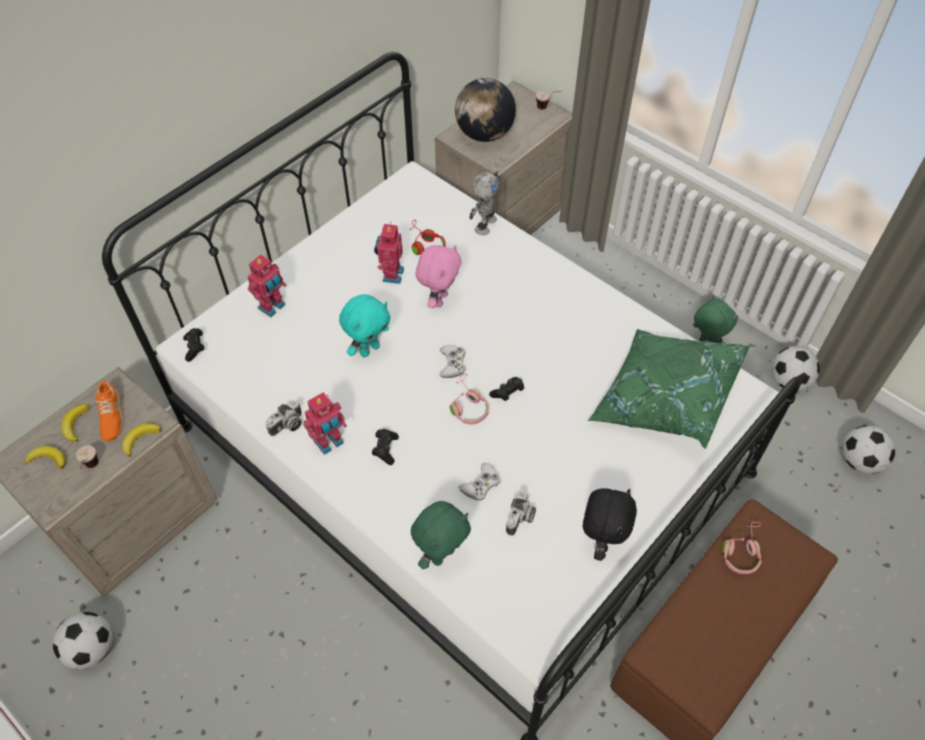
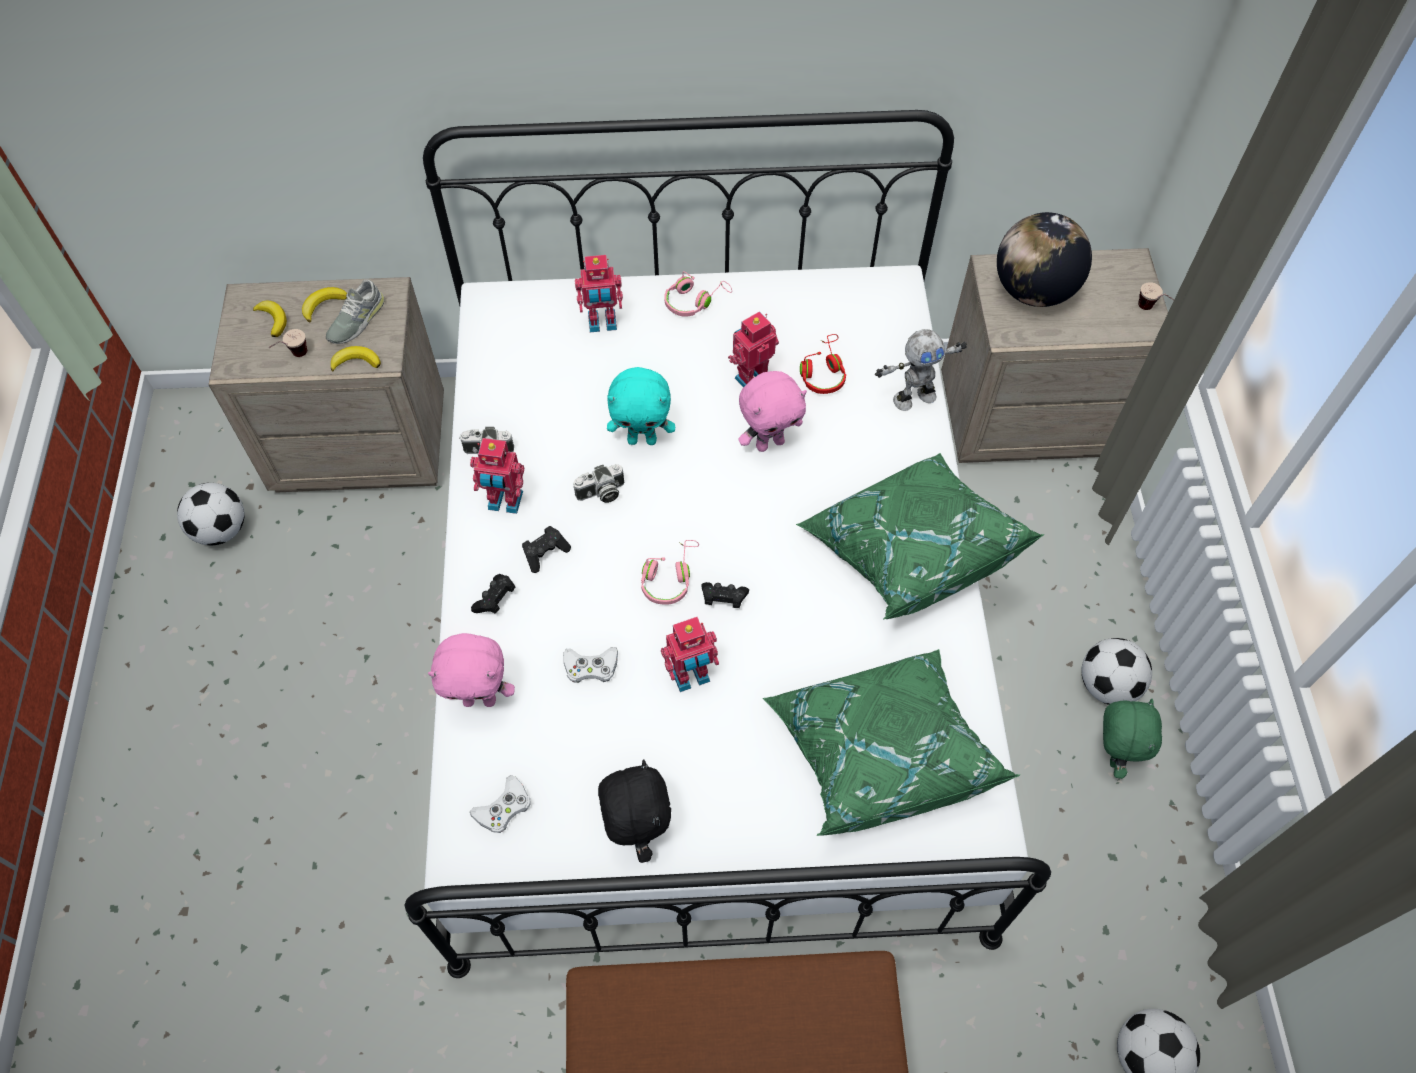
camera: 45 degrees right, 5 degrees up
(111, 416) = (356, 320): orange shoe -> grey shoe
(195, 348) = (493, 310): black game controller -> black game controller (495, 599)
(442, 554) = (480, 699): green plush toy -> pink plush toy
(452, 364) = (704, 522): white game controller -> white game controller (503, 808)
(520, 519) = (588, 735): camera -> camera (601, 493)
(537, 444) = (691, 677): none -> toy robot
(567, 297) = (909, 550): none -> green pillow
(601, 541) = (637, 830): black plush toy -> black plush toy turned 75 degrees counterclockwise
(741, 551) = (806, 992): pink headphones -> pink headphones (694, 301)
(788, 381) = (1168, 886): football -> football (1107, 685)

